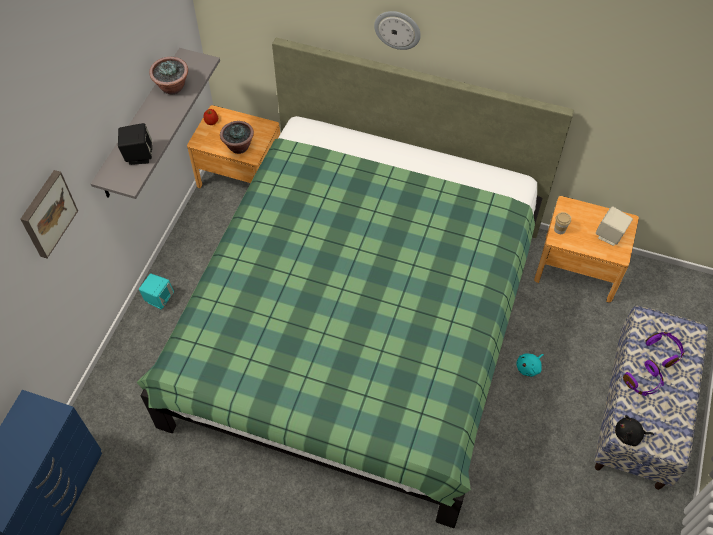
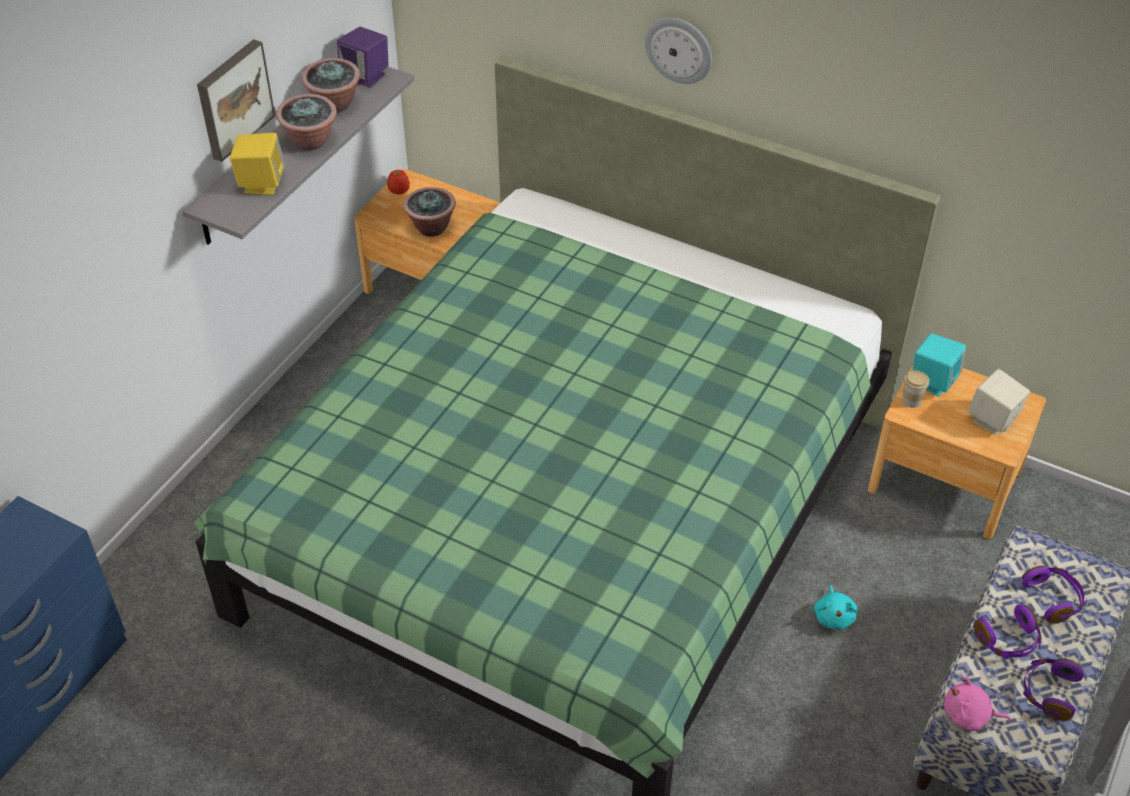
camera: 10 degrees right, 10 degrees down
(47, 213) = (103, 228): picture -> picture (233, 99)
(139, 155) = (261, 183): black speaker -> yellow speaker
(159, 299) = (269, 436): turquoise speaker -> turquoise speaker (933, 381)
(163, 118) = (311, 141): none -> potted plant
(188, 62) = (366, 76): none -> purple speaker
(529, 367) = (834, 616): turquoise plush toy -> turquoise plush toy turned 60 degrees counterclockwise
(629, 435) = (969, 716): black plush toy -> pink plush toy
(671, 412) = (1048, 692): none -> purple headphones

